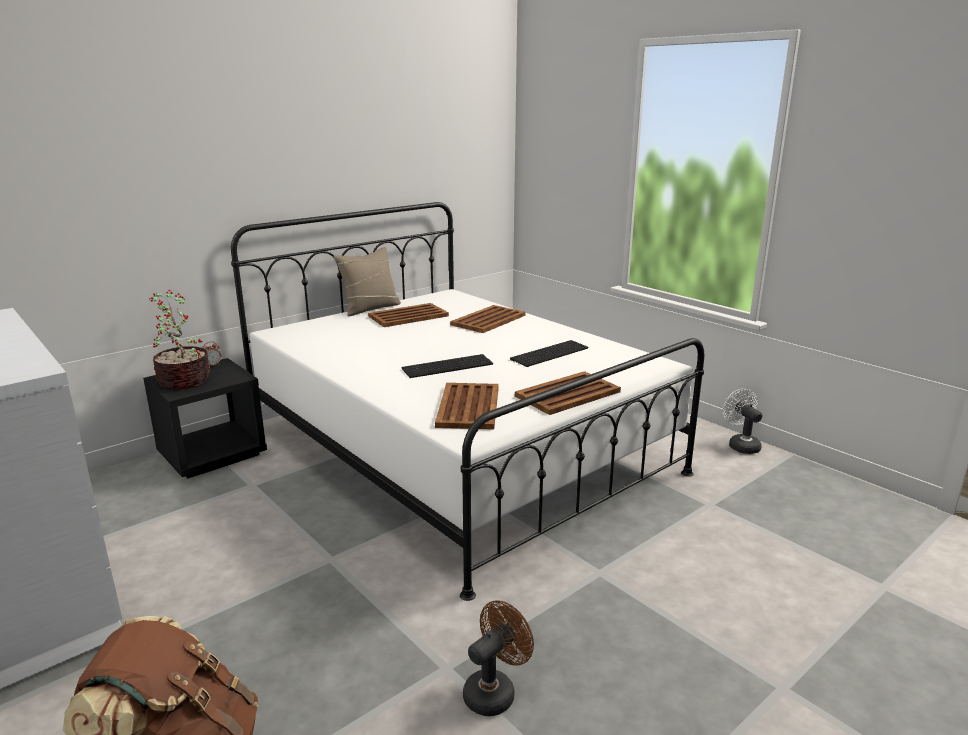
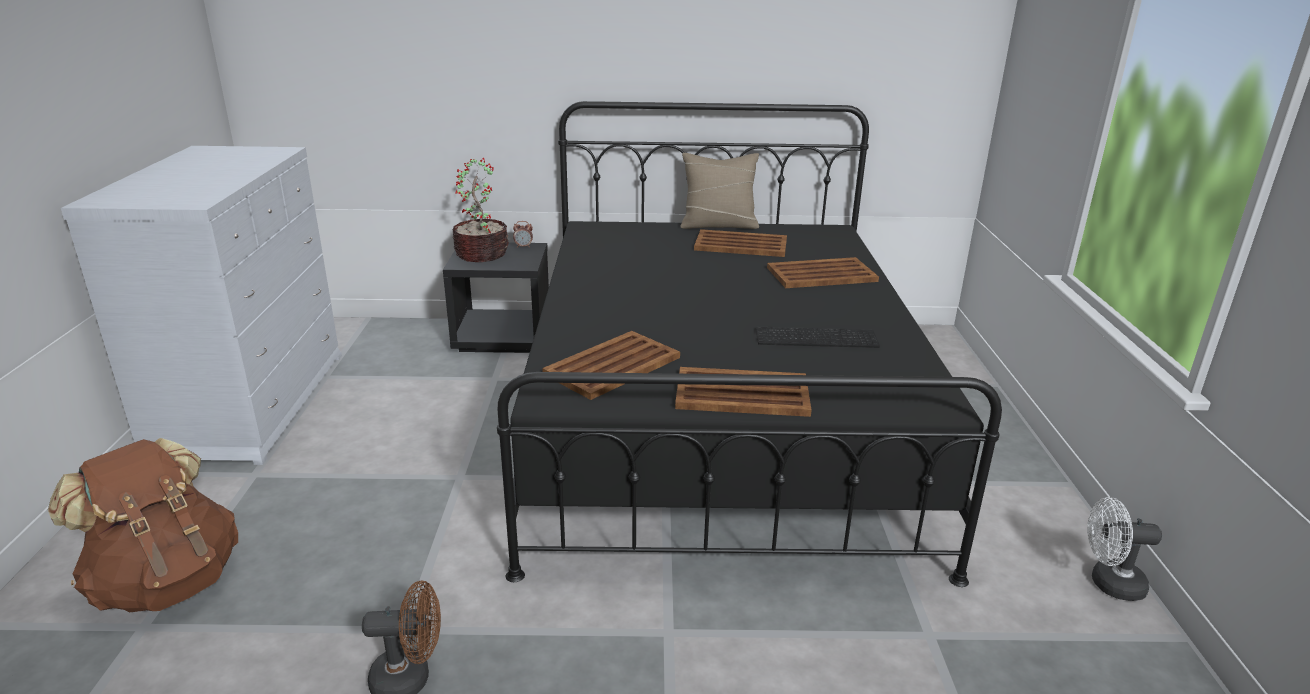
camera: 40 degrees right, 5 degrees up
(448, 366) = (677, 313): keyboard -> none
(458, 449) = (717, 422): white bed -> black bed
(740, 445) = (1109, 584): white fan -> white fan turned 105 degrees counterclockwise

